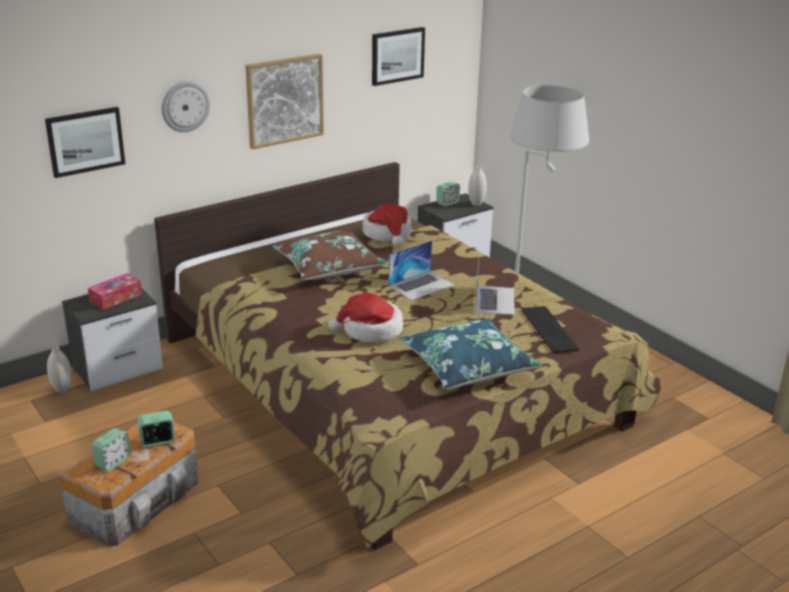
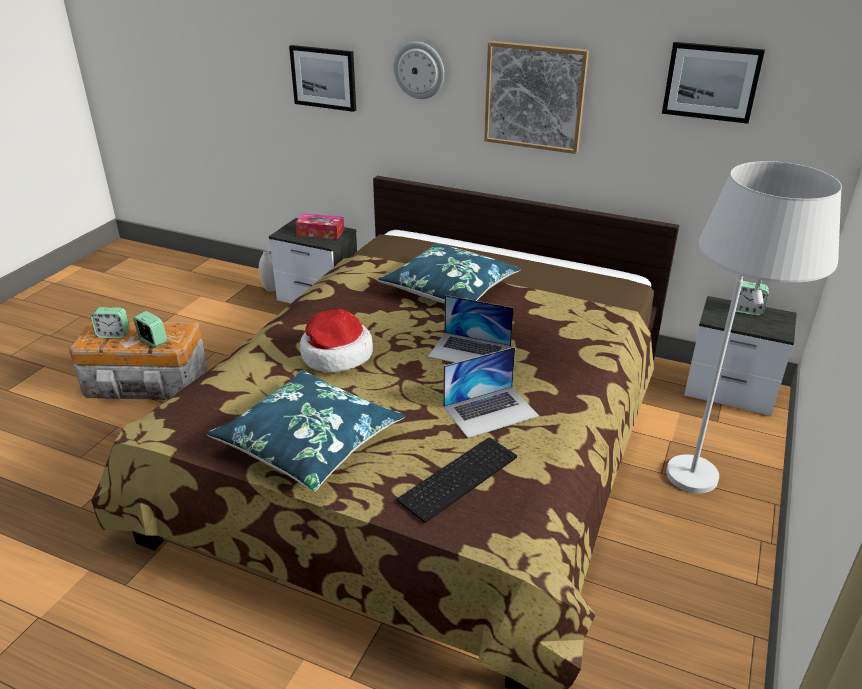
camera: 60 degrees right, 5 degrees up
(328, 266) = (450, 288): brown pillow -> blue pillow
(388, 234) = (567, 294): hat -> none
(476, 204) = (778, 329): white vase -> none

